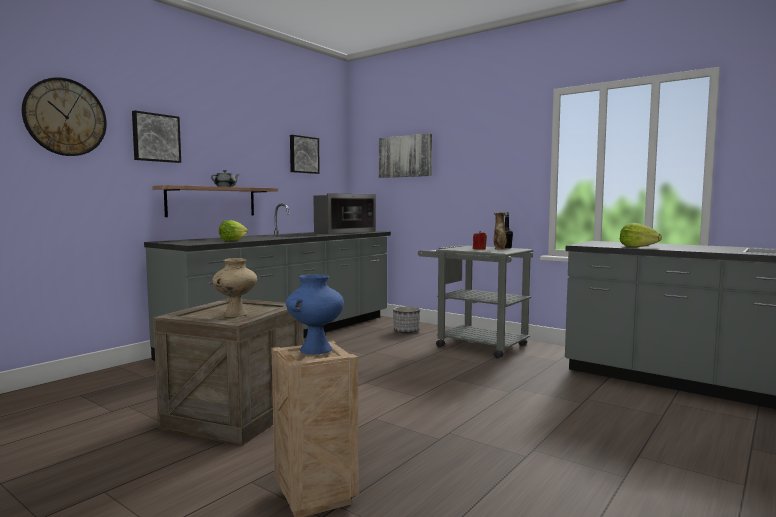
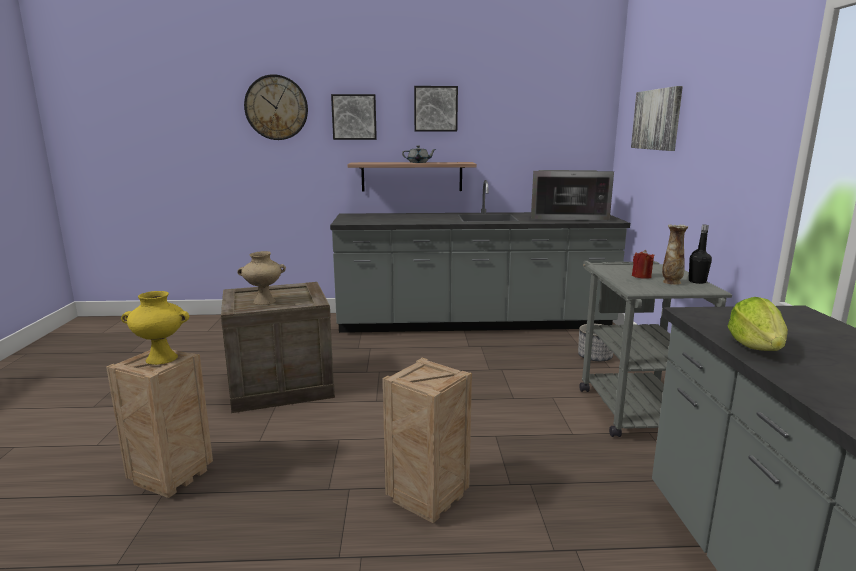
camera: 50 degrees right, 10 degrees up
(232, 240) = (394, 221): lettuce -> none
(303, 154) = (538, 119): picture -> picture (435, 109)
(316, 349) = (162, 358): blue vase -> yellow vase
(496, 415) = (427, 500): none -> crate

